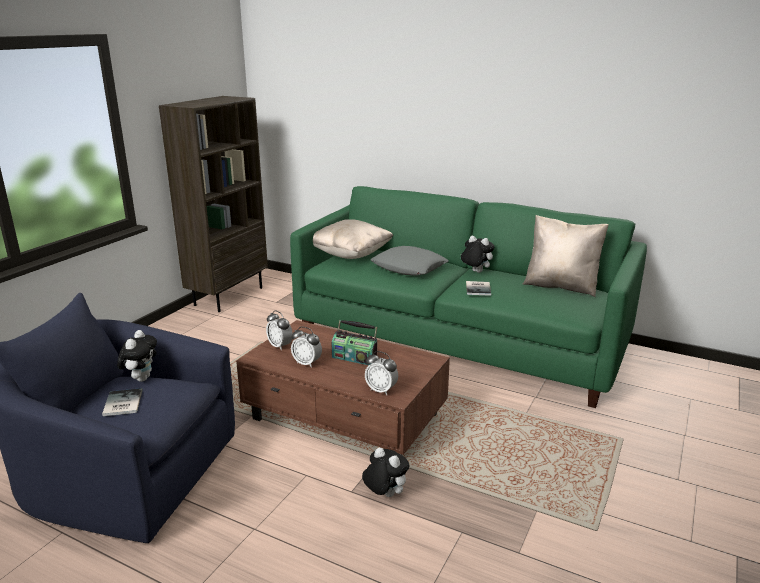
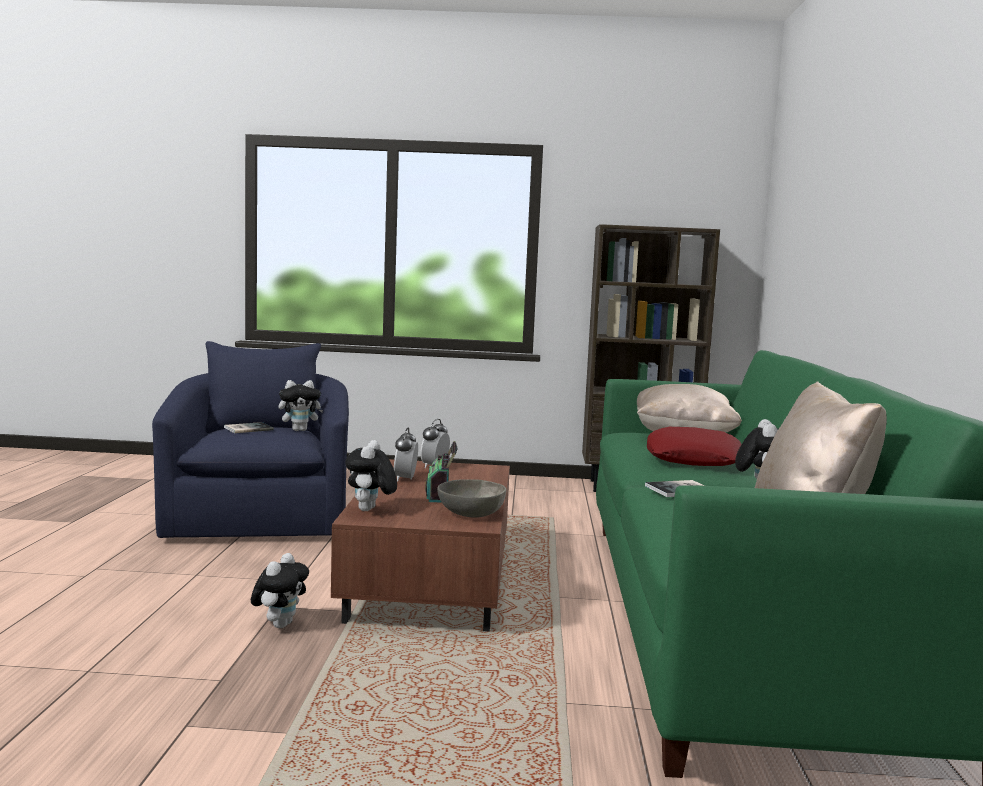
camera: 65 degrees right, 15 degrees down
(381, 390) = (370, 510): alarm clock -> plush toy
(405, 357) = (470, 513): none -> grey bowl
(409, 267) = (693, 458): grey pillow -> red pillow

